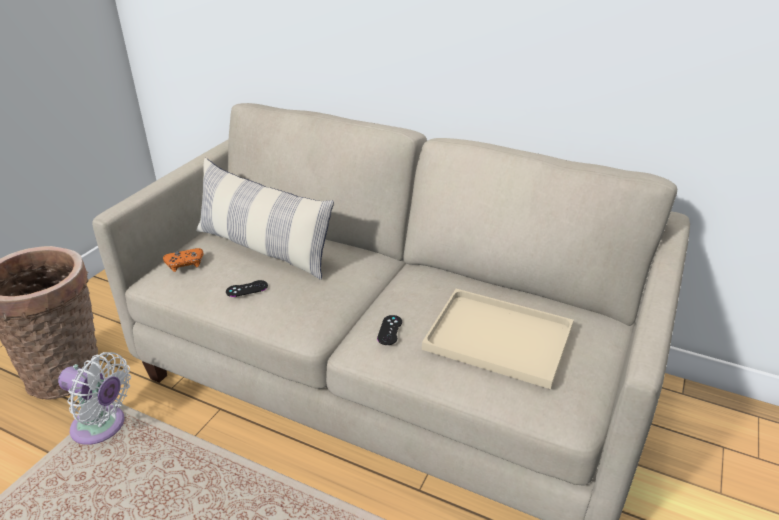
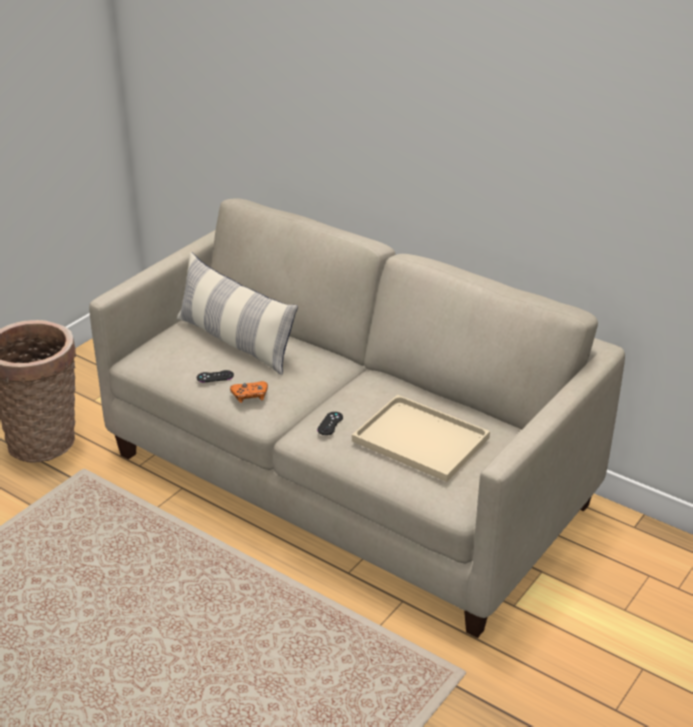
camera: 10 degrees right, 0 degrees up
(103, 427) = (77, 491): white fan -> none
(185, 263) = (163, 349): orange game controller -> orange game controller (250, 395)

